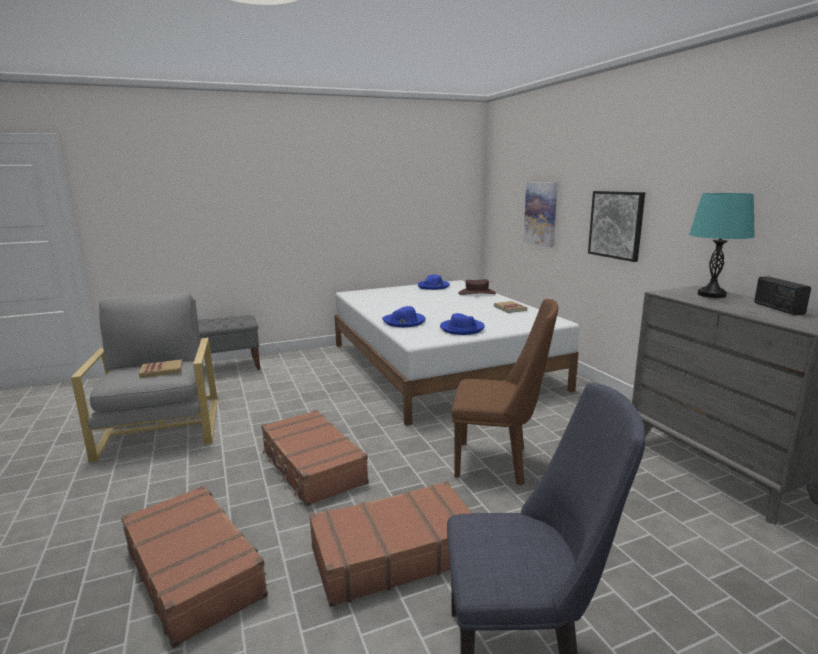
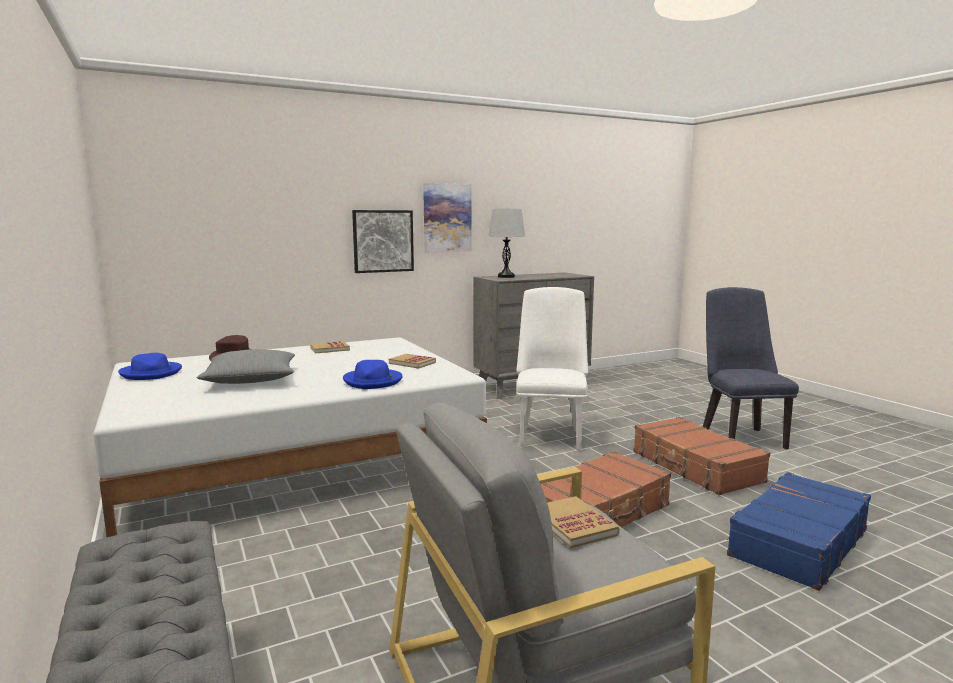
camera: 95 degrees left, 5 degrees down
(195, 571) = (797, 543): brown suitcase -> blue suitcase
(415, 301) = (251, 379): none -> grey pillow
(462, 329) = (412, 363): blue hat -> book
(499, 463) = (550, 436): brown chair -> white chair
(541, 214) = (260, 239): picture -> picture (447, 218)
(711, 295) = (506, 277): turquoise table lamp -> grey table lamp
(778, 308) = (540, 275): radio -> none

